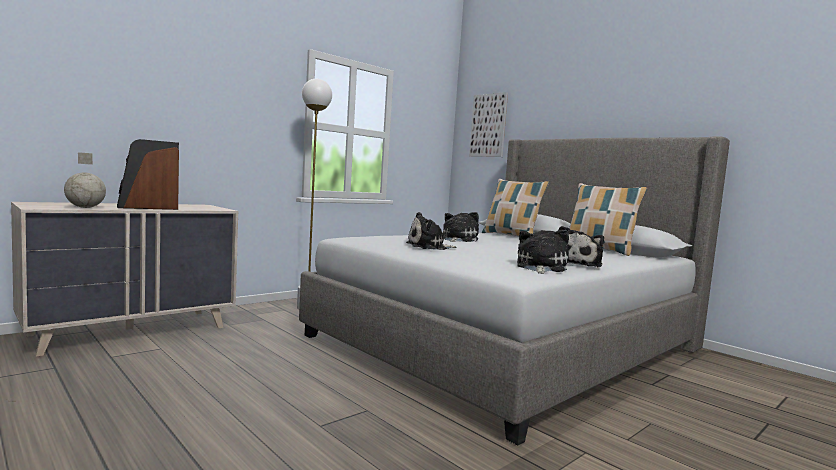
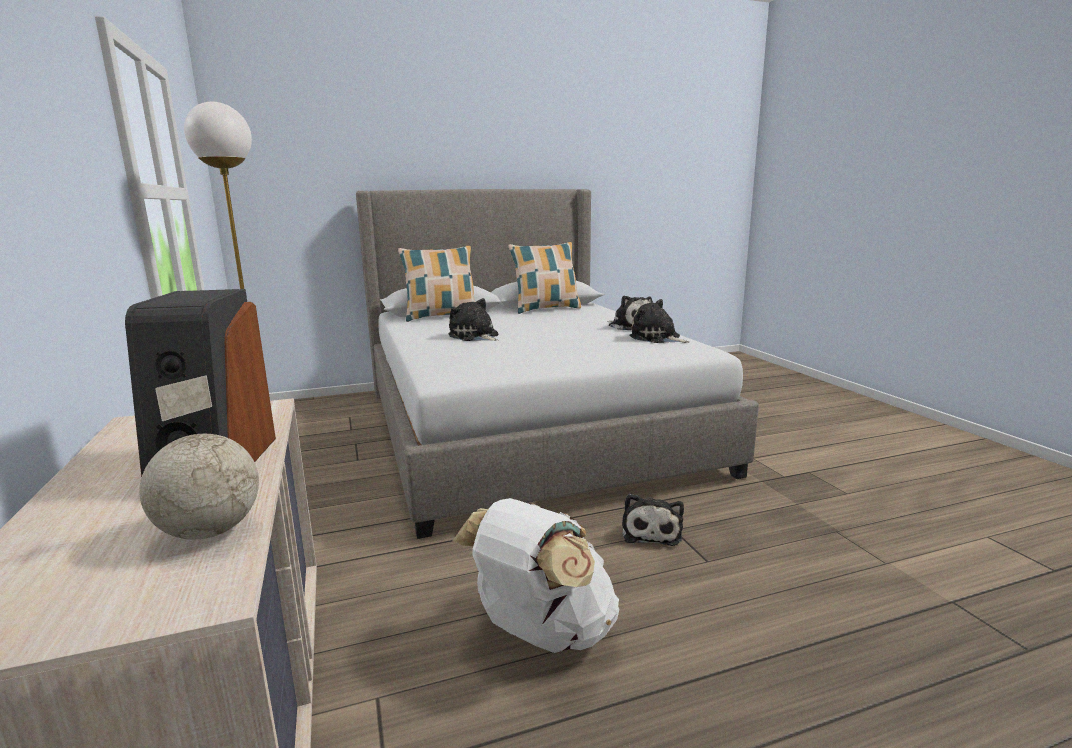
camera: 65 degrees left, 10 degrees up
(213, 375) = (541, 633): none -> white backpack
(429, 247) = (536, 353): plush toy -> plush toy (651, 531)
(488, 125) = (287, 167): picture -> none

